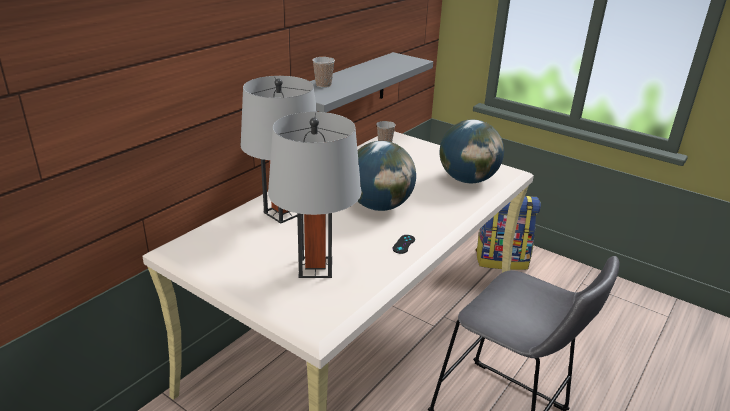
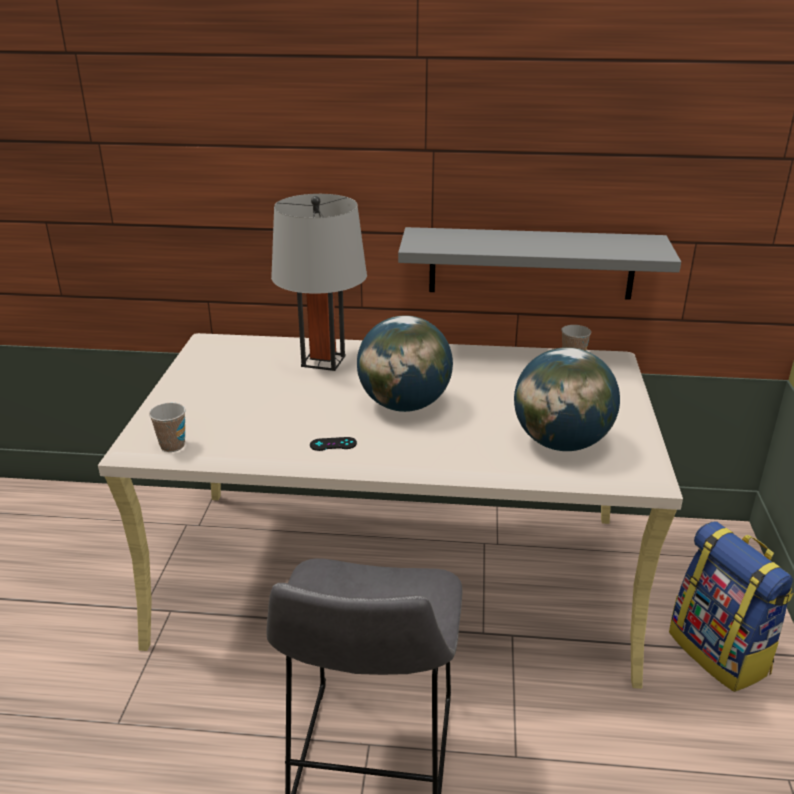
camera: 60 degrees right, 0 degrees up
(315, 268) = (235, 410): grey table lamp -> none
(323, 85) = (459, 236): cup -> cup (172, 446)

